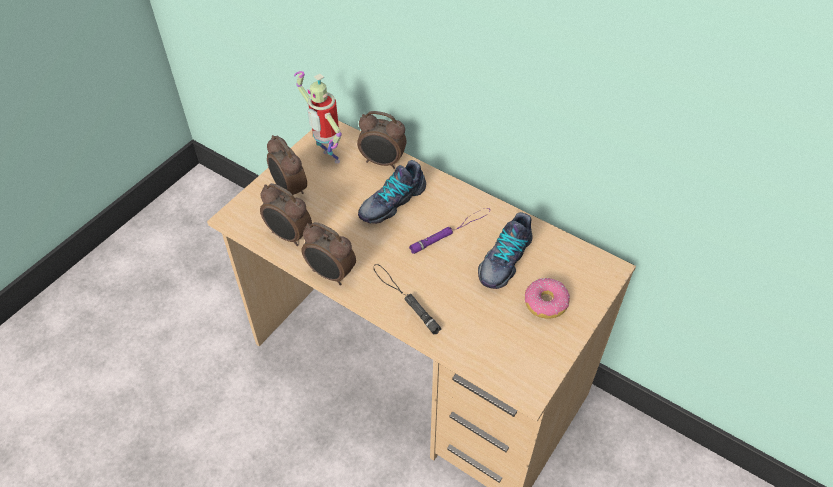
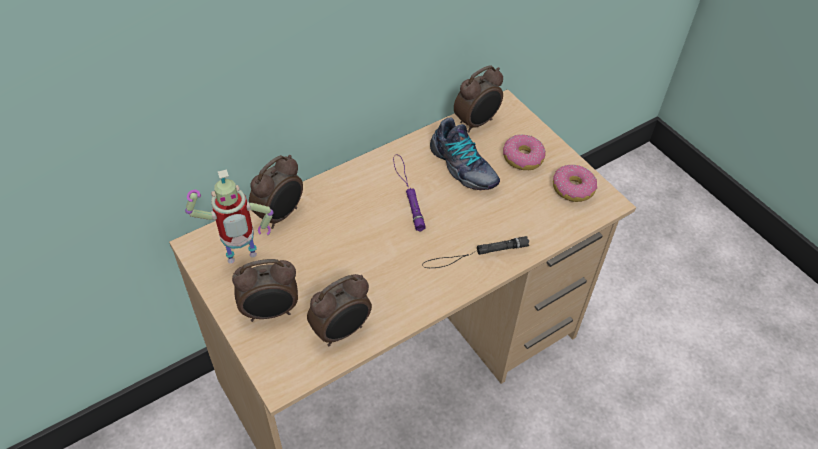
camera: 70 degrees left, 0 degrees up
(330, 274) = (416, 307): alarm clock -> alarm clock (477, 123)
(391, 202) = (343, 225): shoe -> none
(529, 355) = (573, 188): none -> donut

